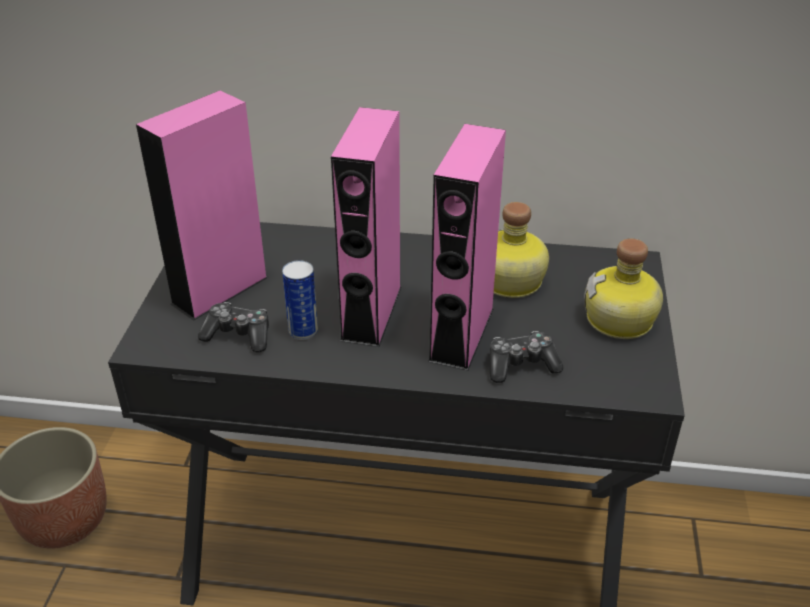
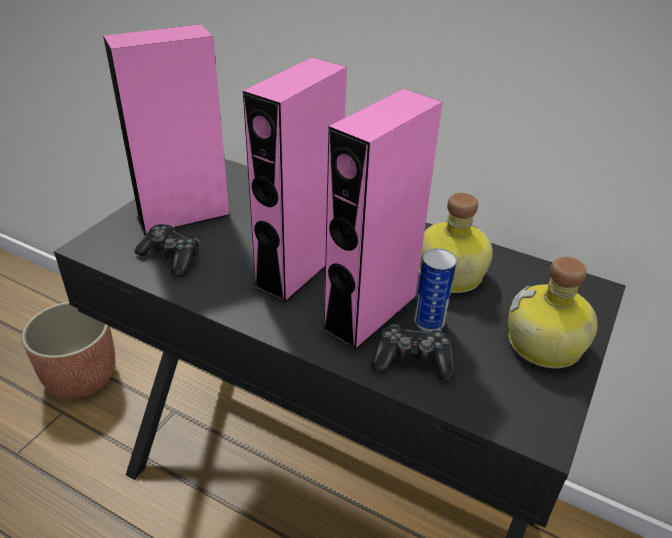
camera: 20 degrees right, 0 degrees up
(303, 331) = (227, 269): can -> can (429, 322)

